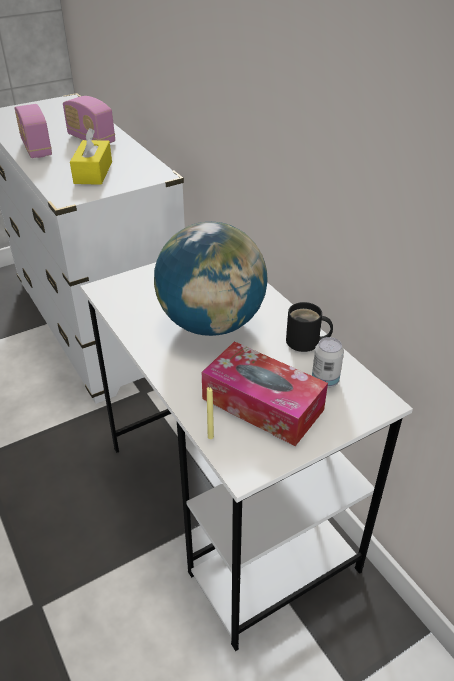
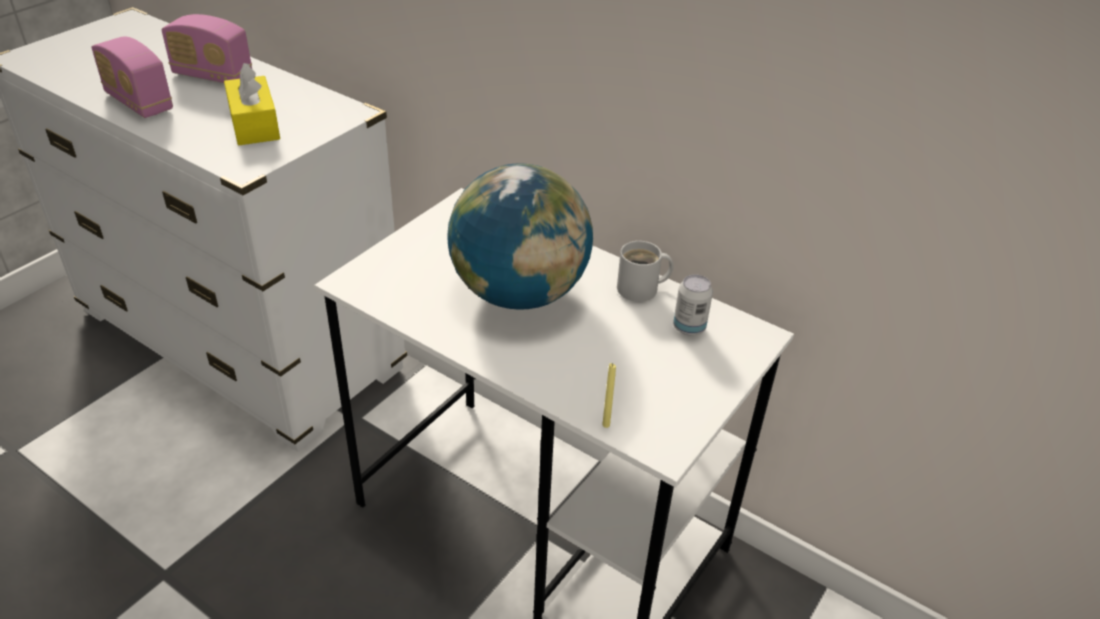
camera: 25 degrees left, 0 degrees up
(262, 404) = (639, 372): tissue box -> none
(305, 342) = (641, 289): black mug -> white mug

